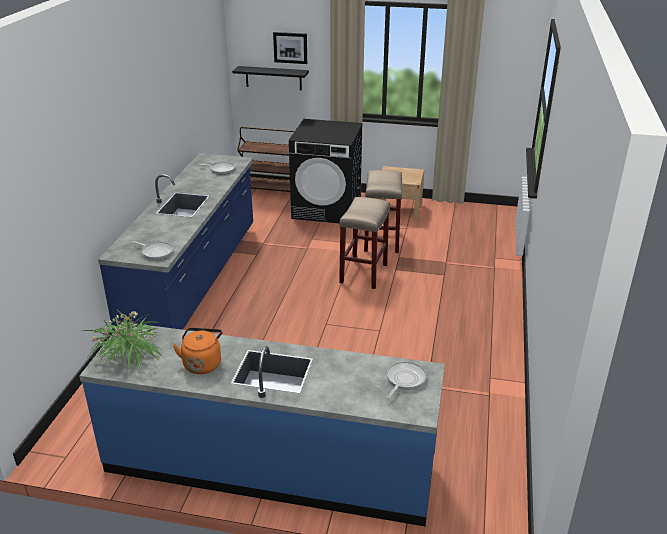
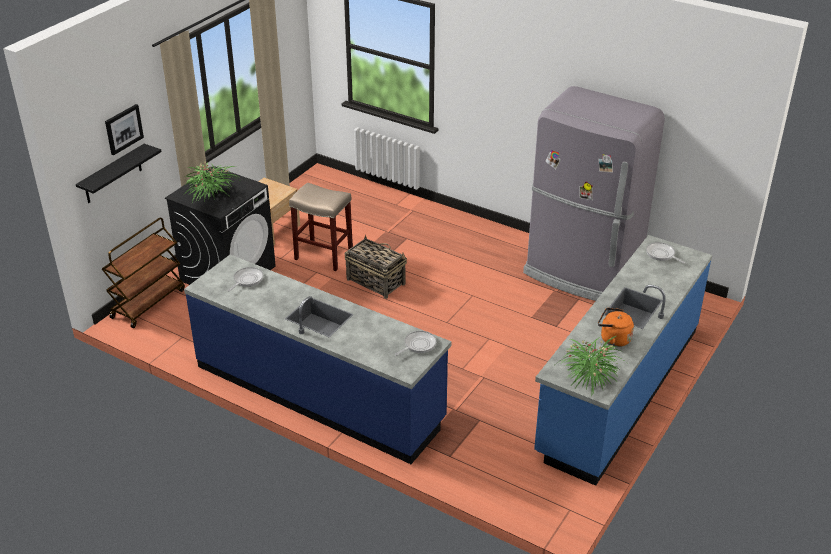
camera: 70 degrees left, 5 degrees up
(322, 129) = (210, 193): none -> potted plant
(363, 273) = (375, 281): beige stool -> basket
(476, 400) = (582, 274): none -> grey fridge

